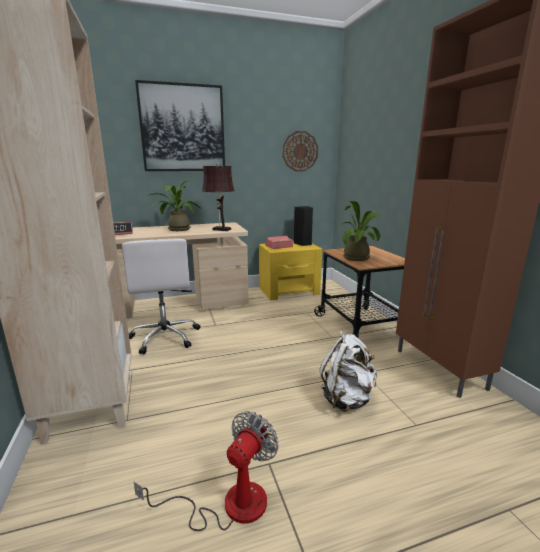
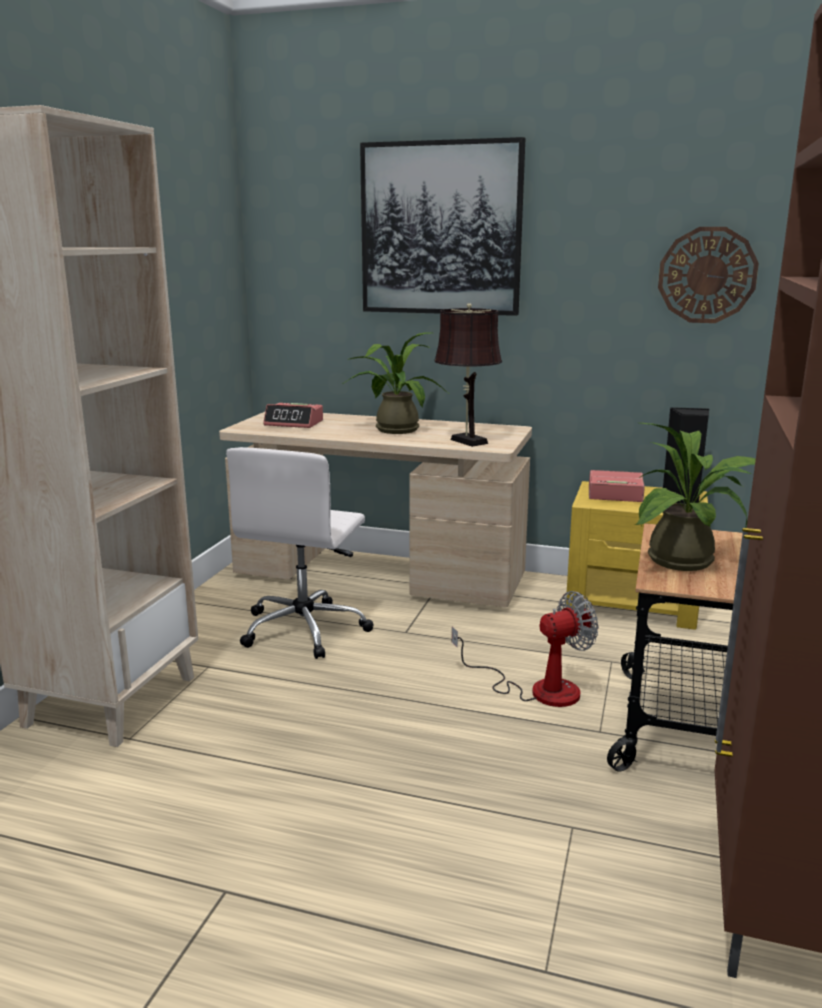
camera: 35 degrees right, 0 degrees up
(229, 504) = (117, 913): fan -> fan (538, 689)
(347, 399) = (472, 858): white backpack -> none

